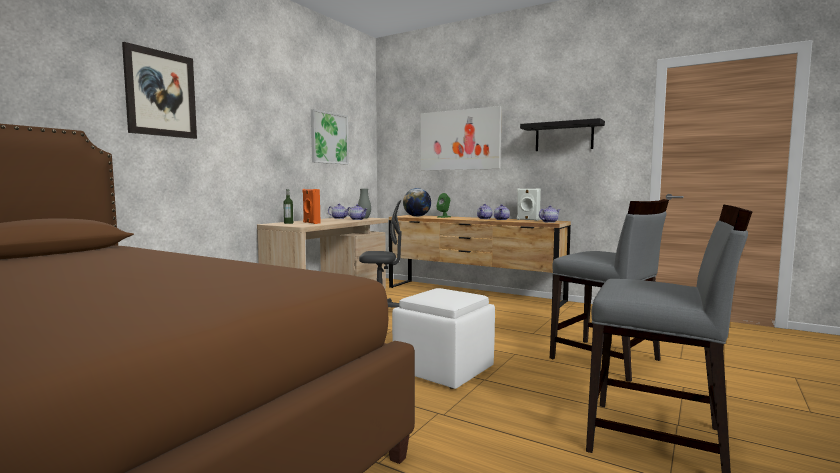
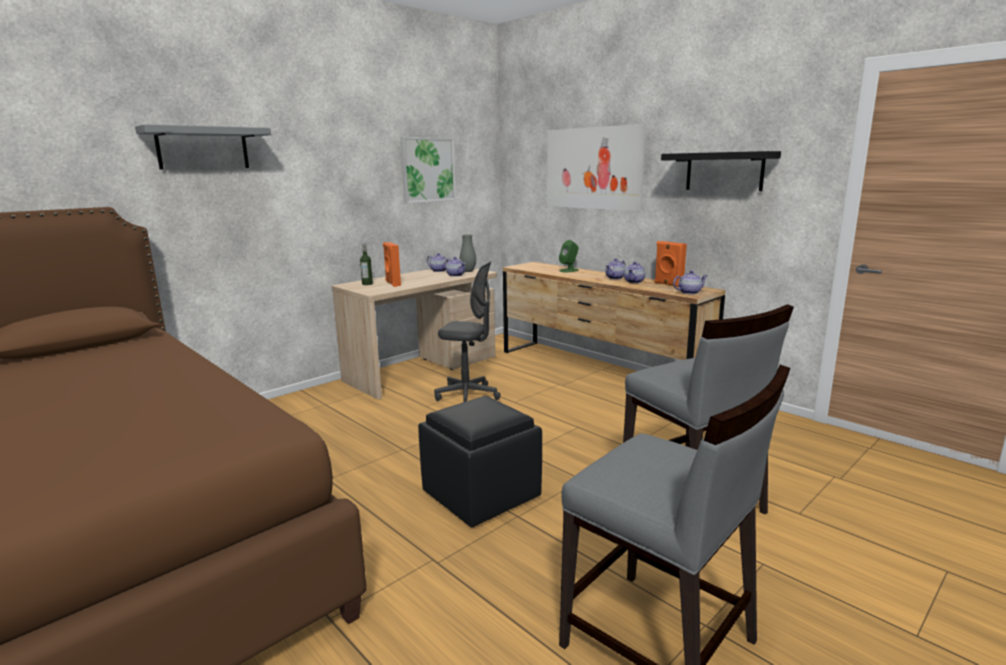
camera: 15 degrees right, 10 degrees up
(161, 94) = (203, 148): picture -> grey shelf
(417, 216) = (537, 268): globe -> none
(445, 370) = (482, 495): white ottoman -> black ottoman
(527, 220) = (668, 284): white speaker -> orange speaker

